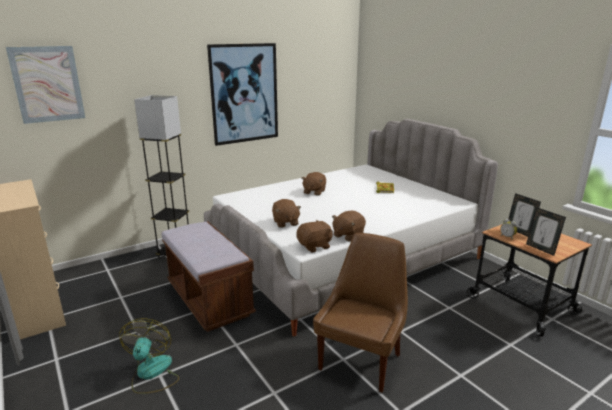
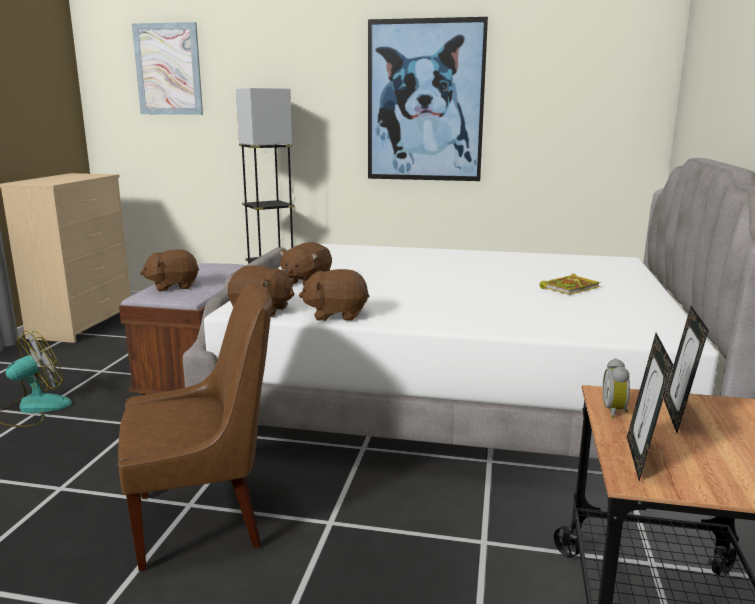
camera: 45 degrees right, 5 degrees down
(314, 192) = (443, 265): brown plush toy -> brown plush toy (173, 286)

